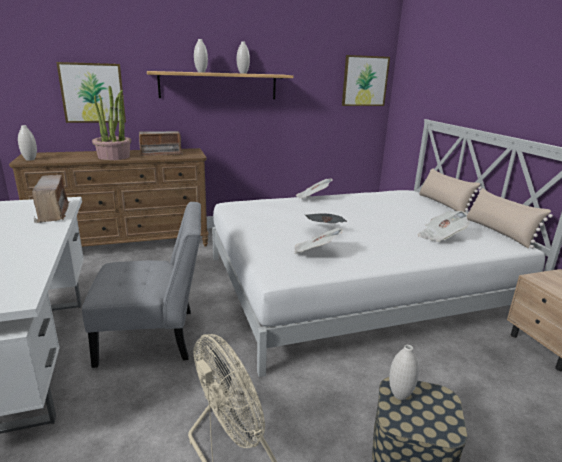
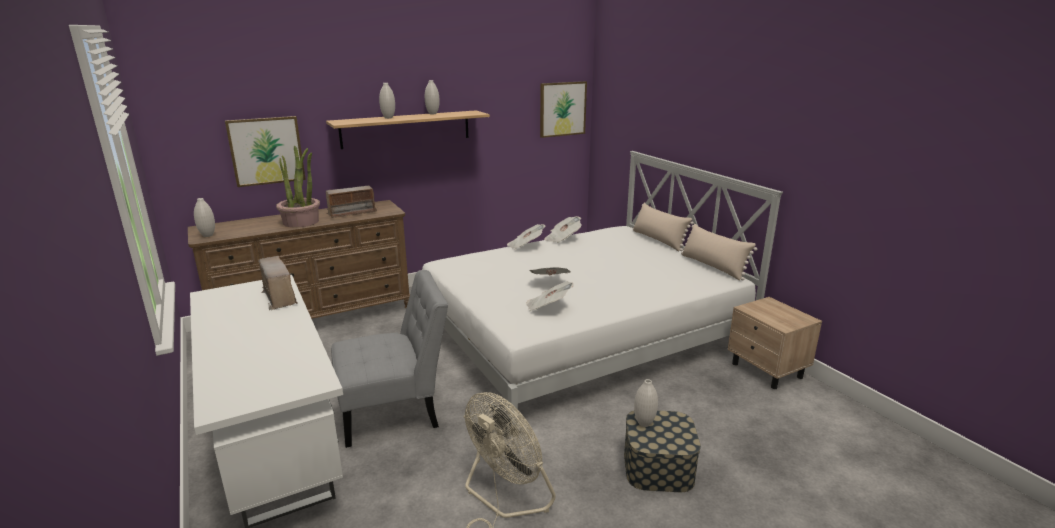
camera: 10 degrees left, 0 degrees up
(440, 237) = (660, 277): newspaper -> newspaper (562, 239)

